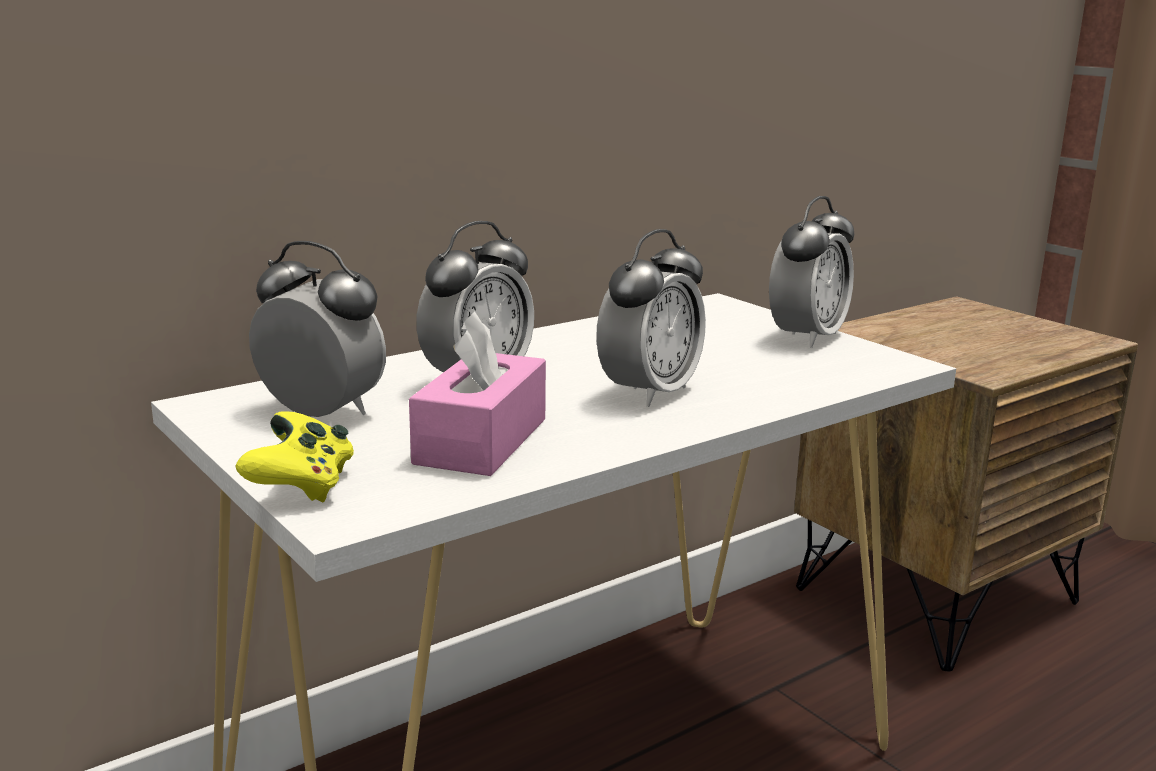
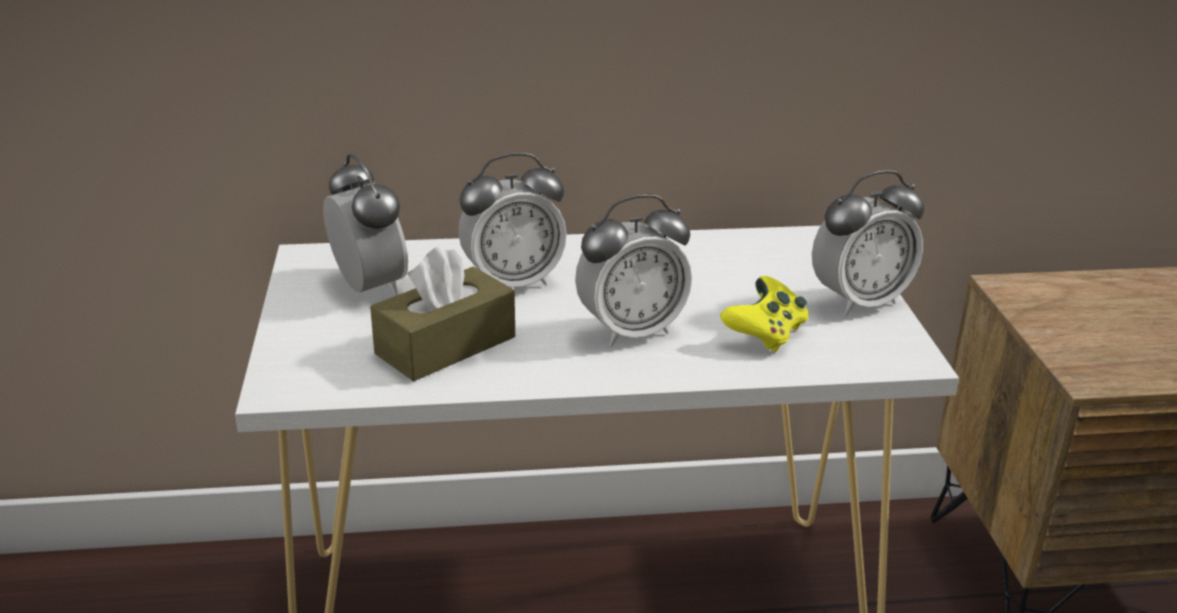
camera: 30 degrees right, 10 degrees up
(302, 486) = (287, 352): yellow game controller -> yellow game controller (765, 334)
(481, 441) = (445, 345): pink tissue box -> brown tissue box

